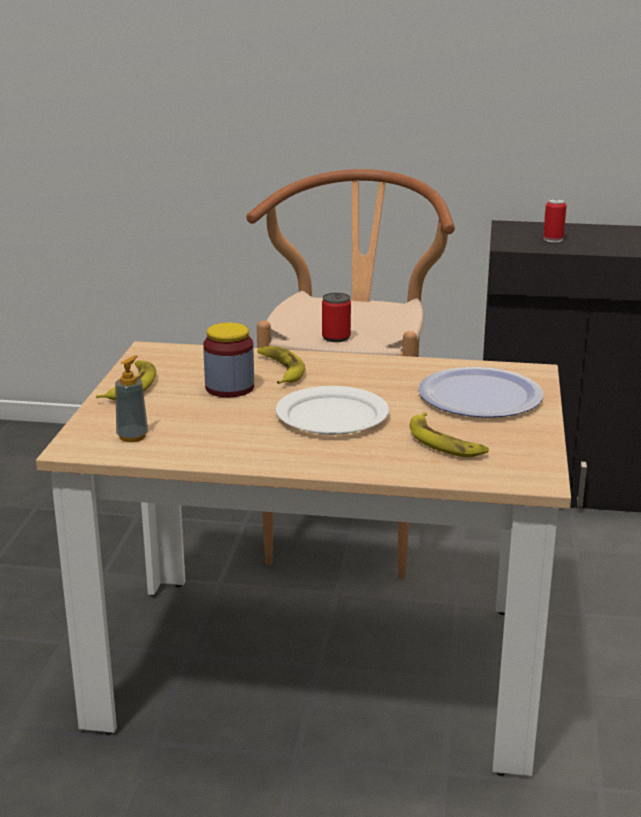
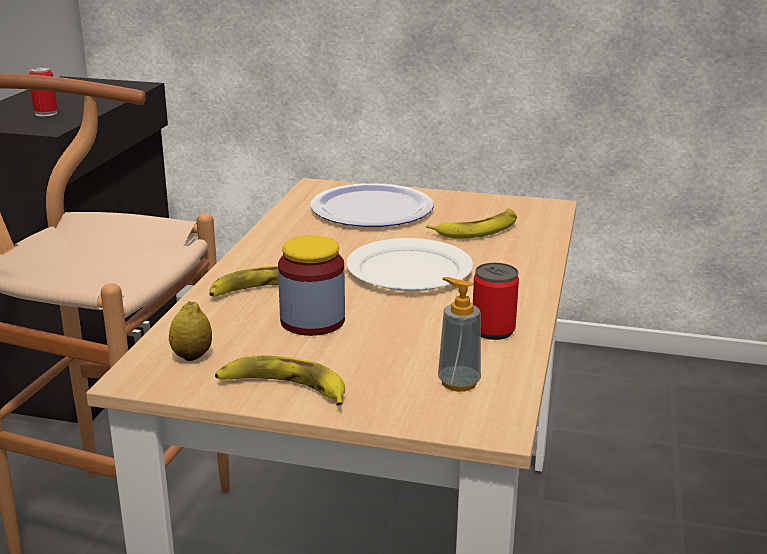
camera: 85 degrees left, 0 degrees up
(176, 359) = (192, 356): none -> lemon
(336, 337) = (142, 267): can -> can (493, 330)

